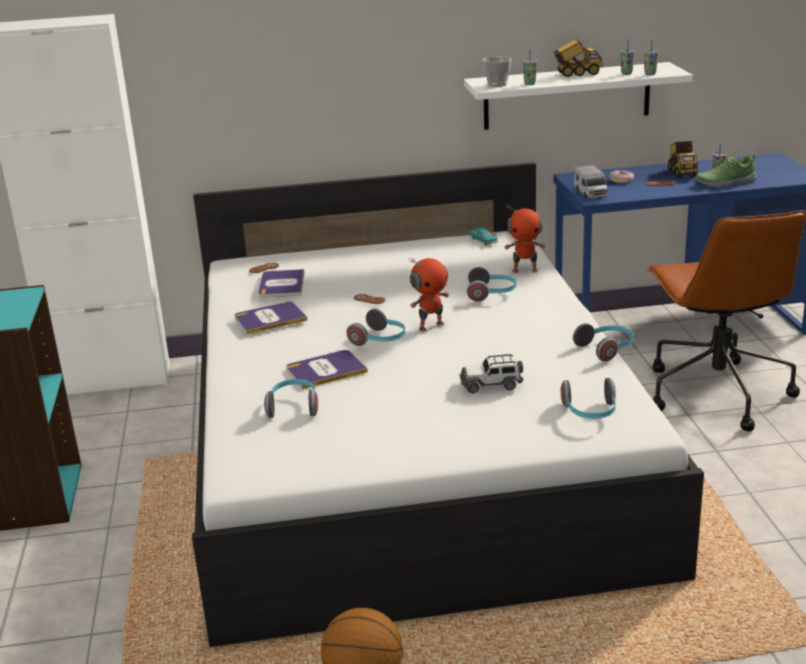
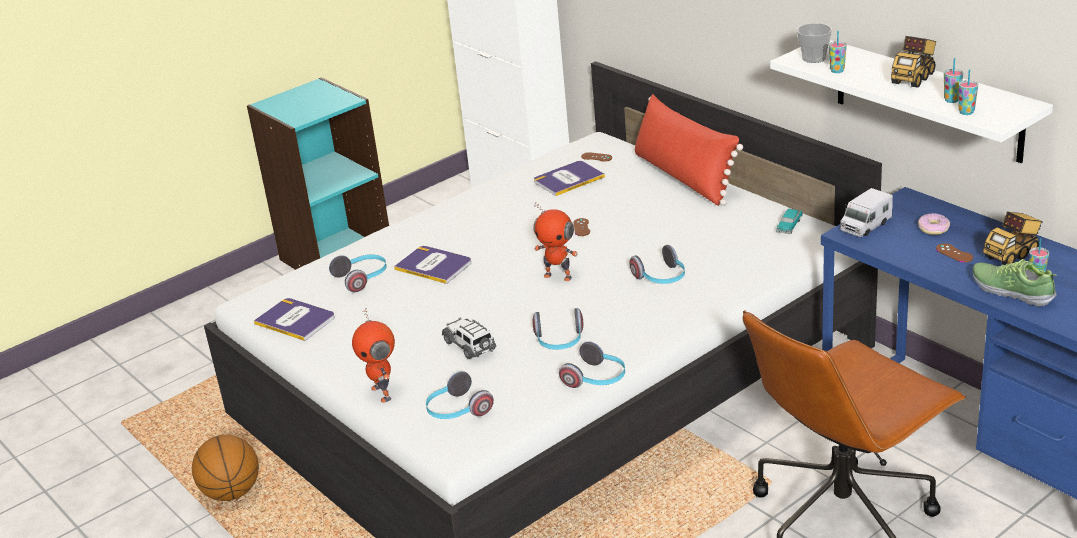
camera: 60 degrees right, 5 degrees up
(270, 319) = (499, 204): book -> book (295, 320)
(352, 251) = (684, 177): none -> red pillow
(380, 340) = (506, 265): headphones -> headphones (559, 342)
(525, 270) = (739, 274): toy robot -> toy robot (383, 393)
(577, 74) = (913, 78): toy truck -> toy truck turned 75 degrees clockwise

